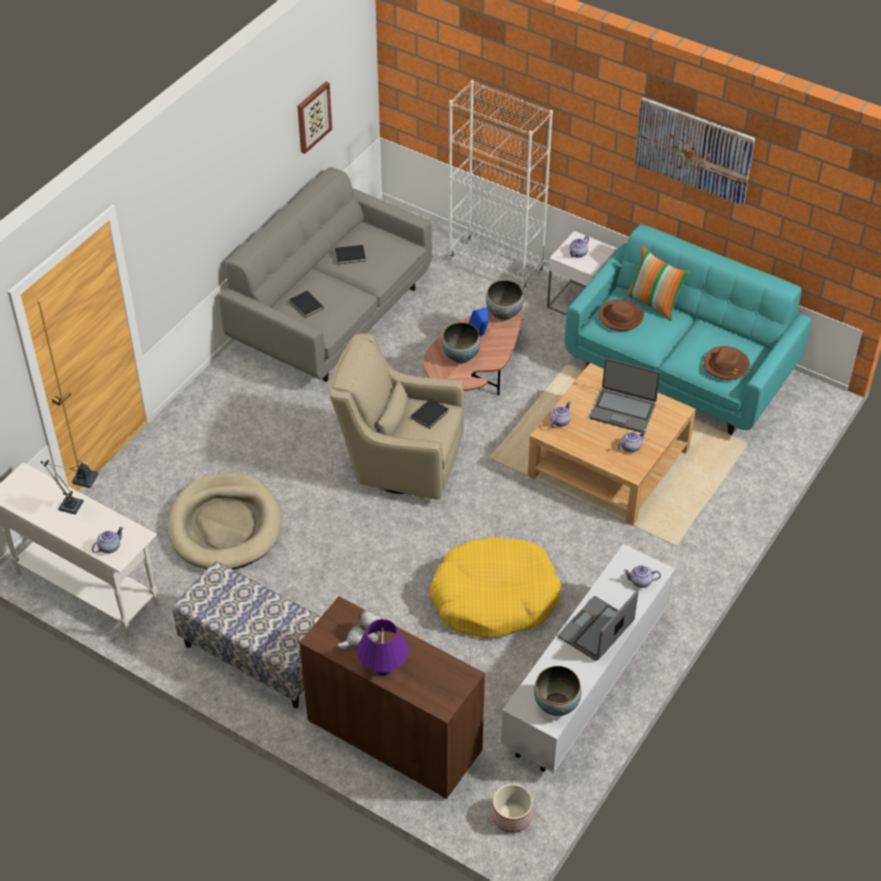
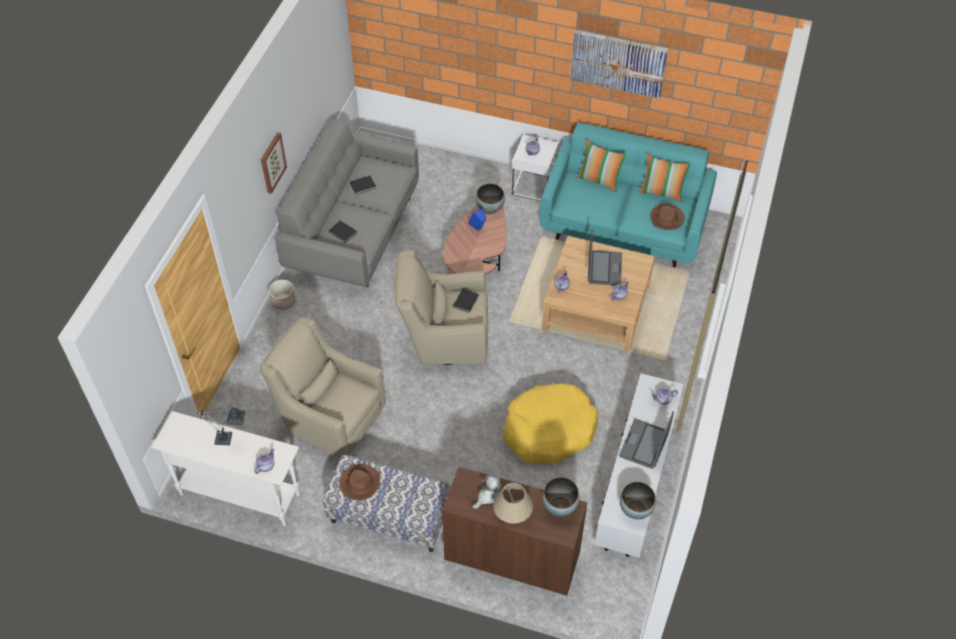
camera: 15 degrees left, 5 degrees up
(225, 526) = (329, 419): beige dog bed -> beige armchair
(313, 117) = (316, 84): picture -> picture (272, 162)
(383, 669) = (512, 517): purple table lamp -> beige table lamp
(460, 356) = (469, 249): bowl -> bowl (559, 506)
(496, 265) = (463, 168): white bookcase -> none
(511, 816) = (617, 597): planter -> planter (283, 300)
(620, 317) = (579, 196): brown hat -> brown hat (359, 483)
(623, 411) = (604, 268): laptop -> laptop turned 90 degrees counterclockwise
(731, 332) = (662, 192): none -> pillow

